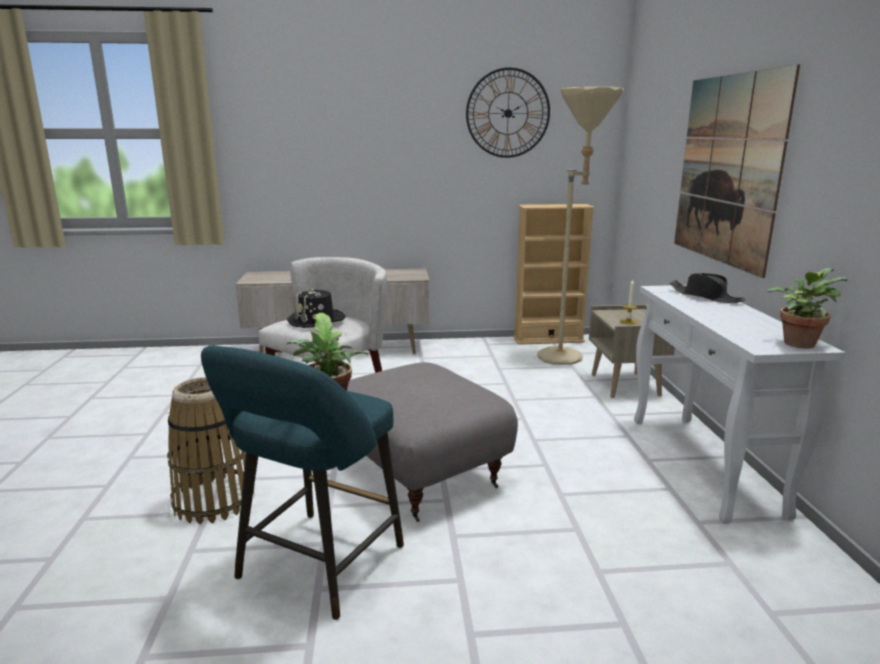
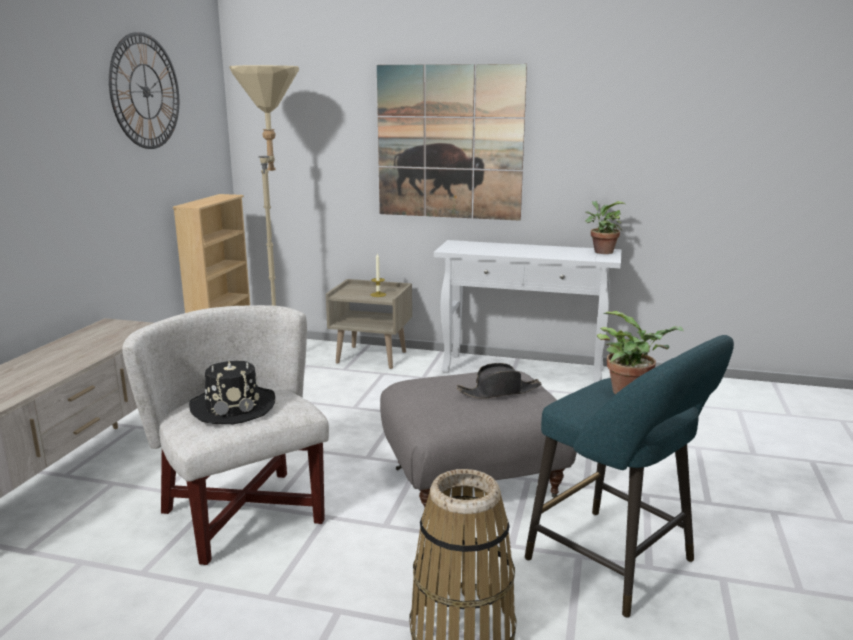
camera: 70 degrees left, 0 degrees up
(705, 296) = (483, 246): black hat -> black hat (499, 392)

